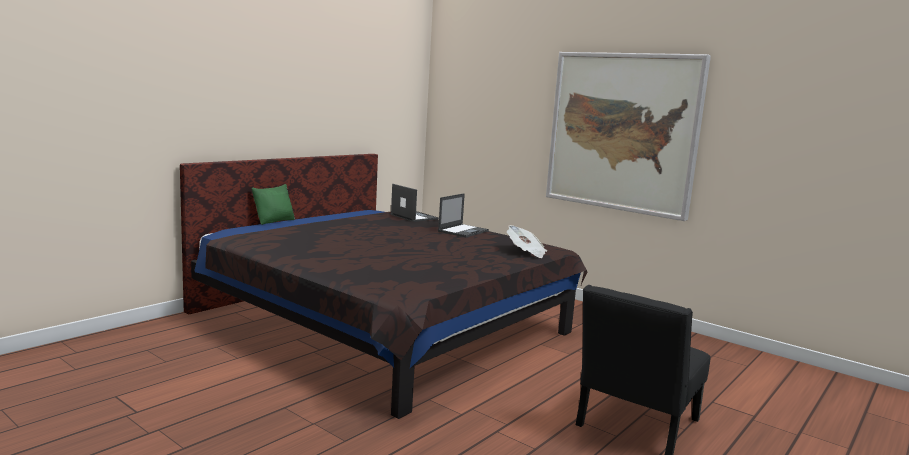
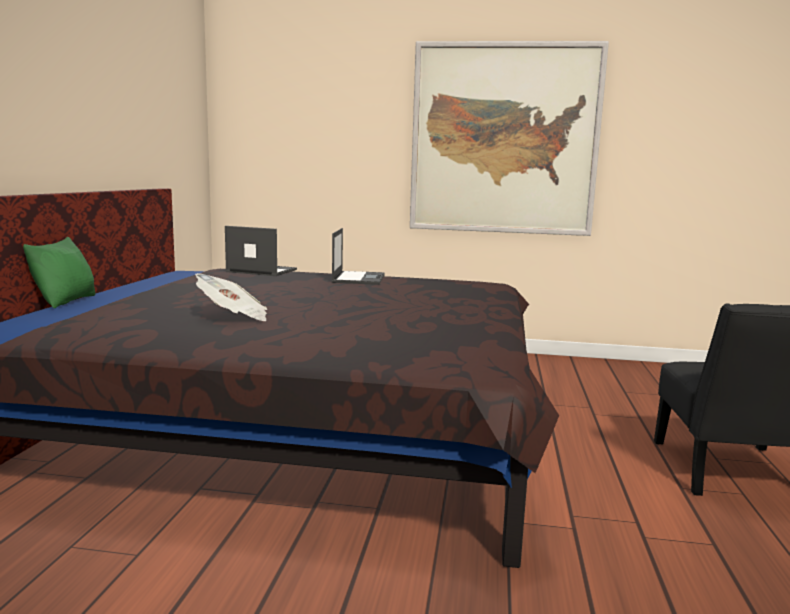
camera: 30 degrees left, 0 degrees up
(526, 253) = (480, 291): newspaper -> newspaper (234, 317)

